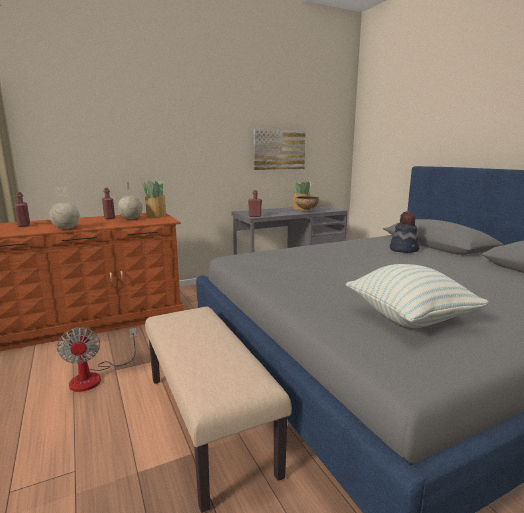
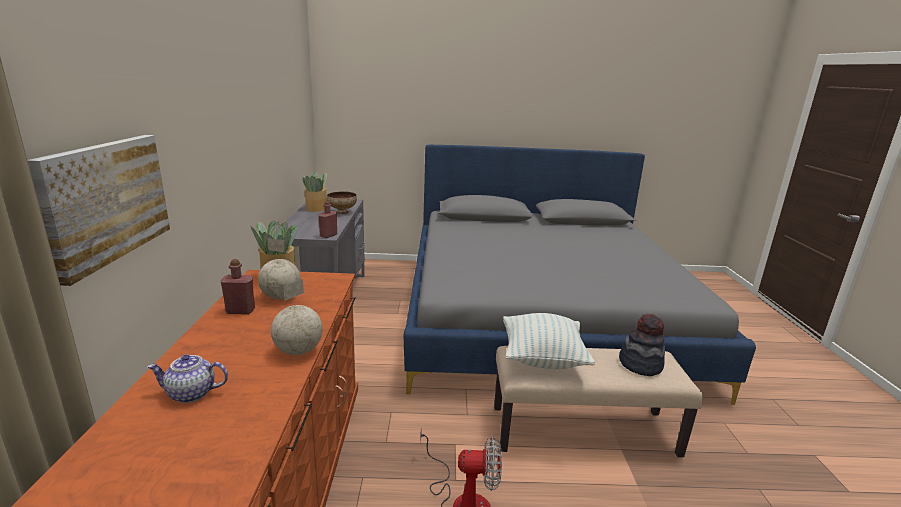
camera: 65 degrees left, 5 degrees up
(24, 225) = (191, 394): red bottle -> teapot
(279, 149) = (281, 135): picture -> picture (106, 201)
(404, 249) = (490, 229): hat -> hat (640, 364)
(409, 318) = (637, 275): pillow -> pillow (542, 358)

